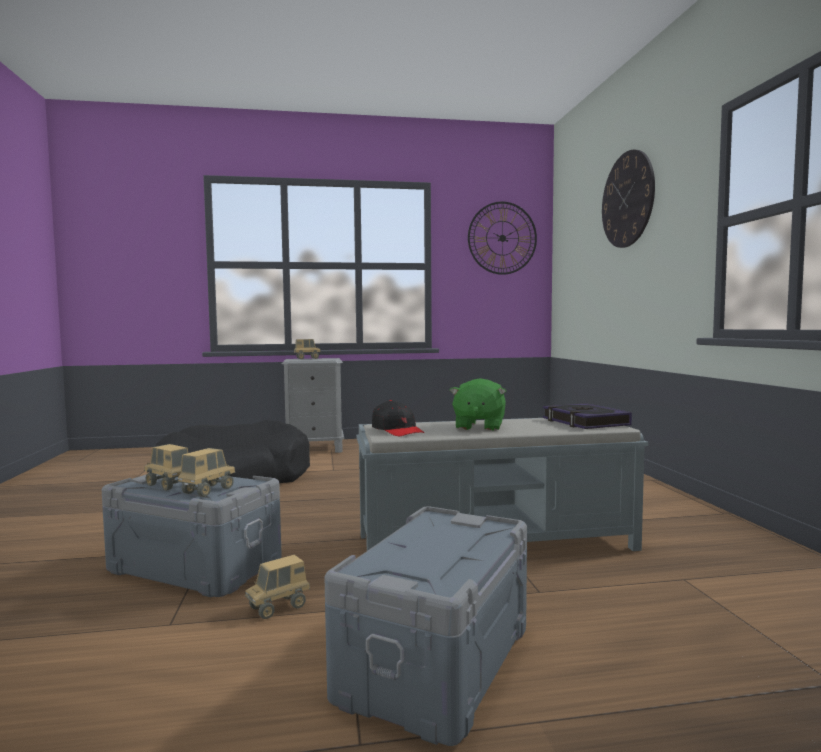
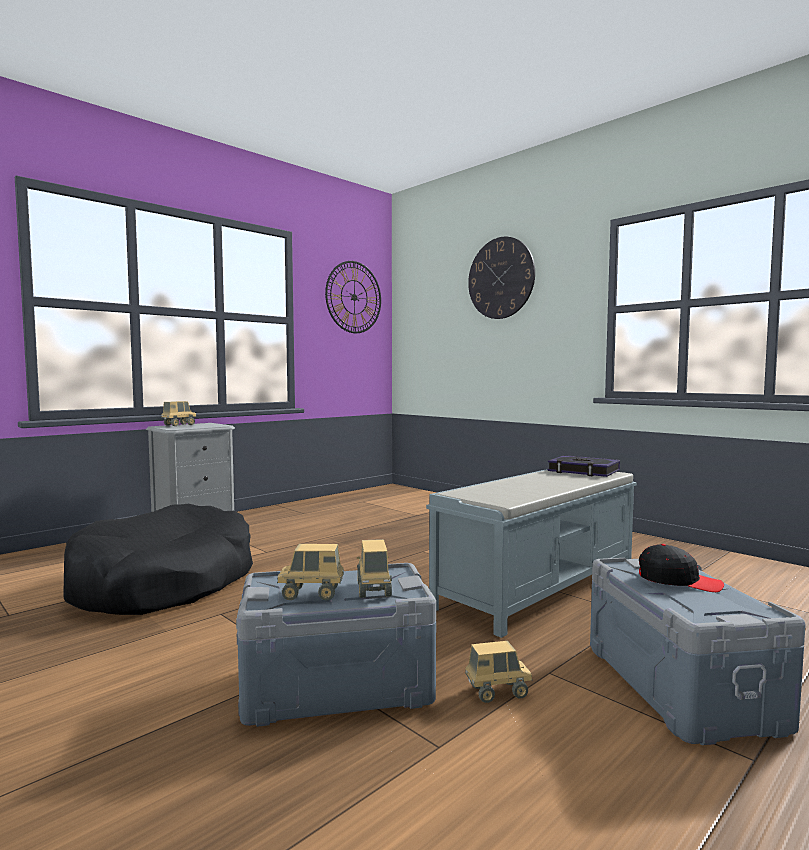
camera: 35 degrees left, 0 degrees up
(278, 607) = (497, 692): toy truck -> toy truck turned 120 degrees counterclockwise
(397, 430) = (489, 495): black cap -> black cap (678, 581)
(478, 426) = (533, 484): green plush toy -> none

